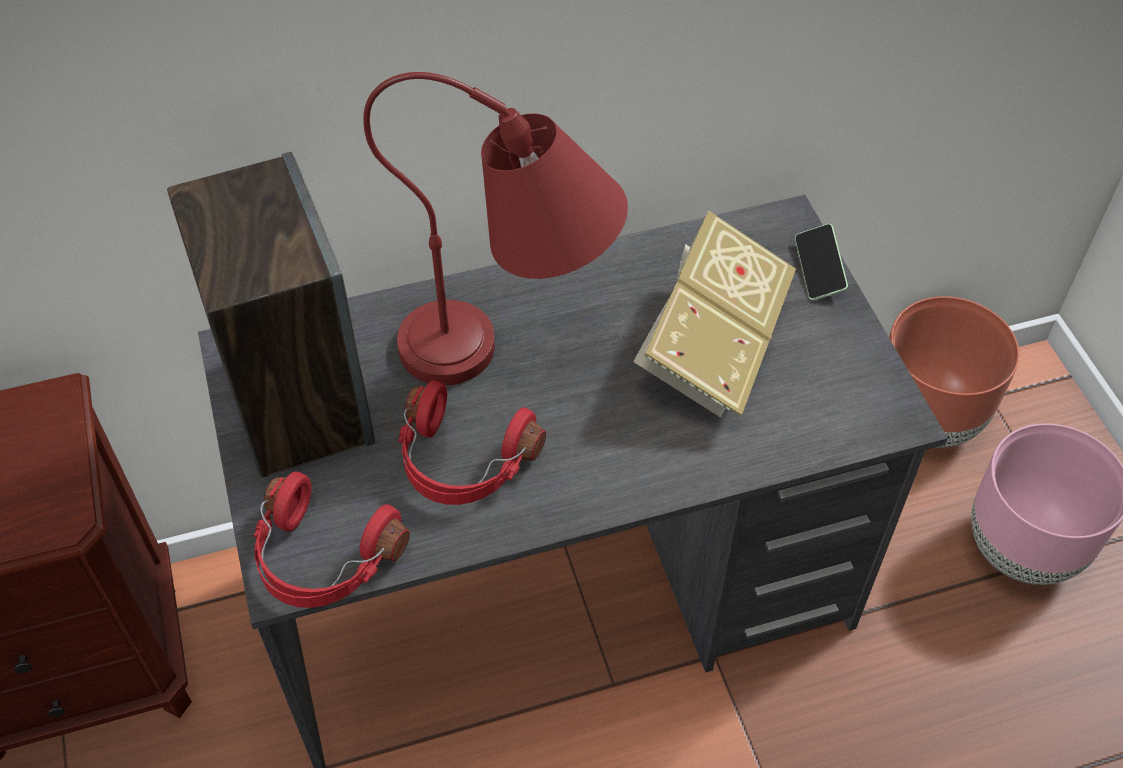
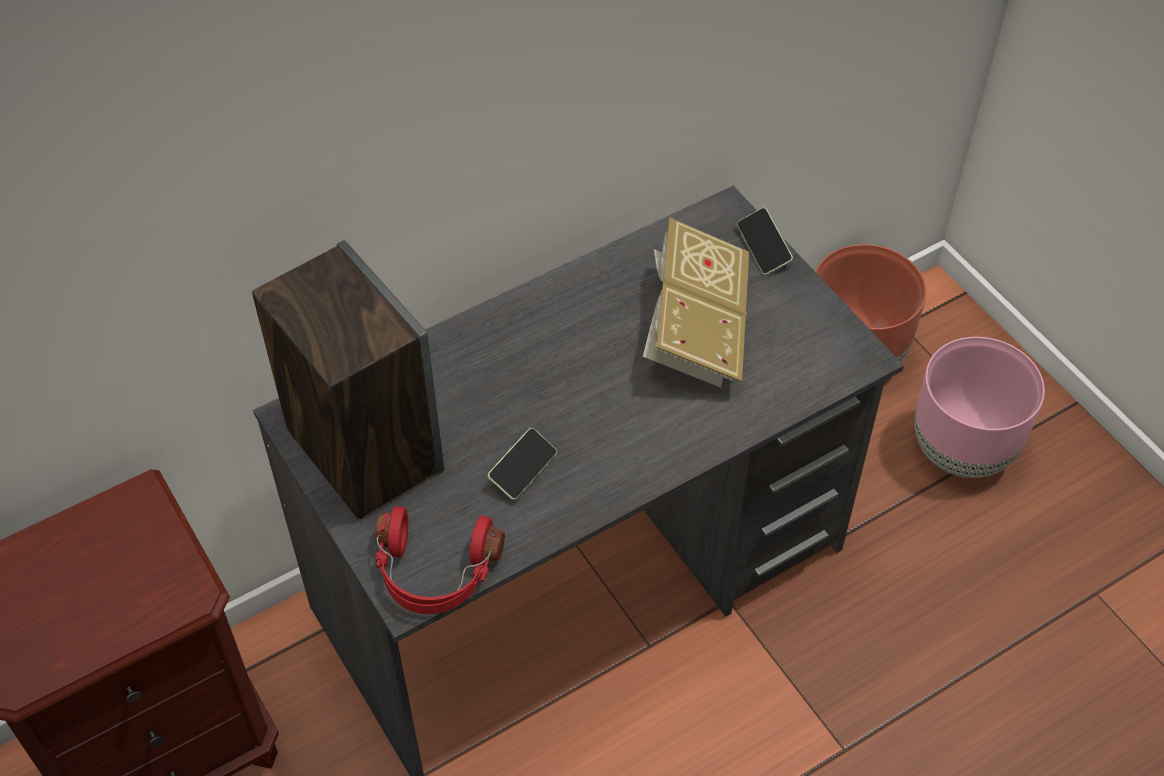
camera: 15 degrees left, 0 degrees up
(463, 462) = (523, 470): red headphones -> phone
(513, 352) = (533, 370): red table lamp -> none

